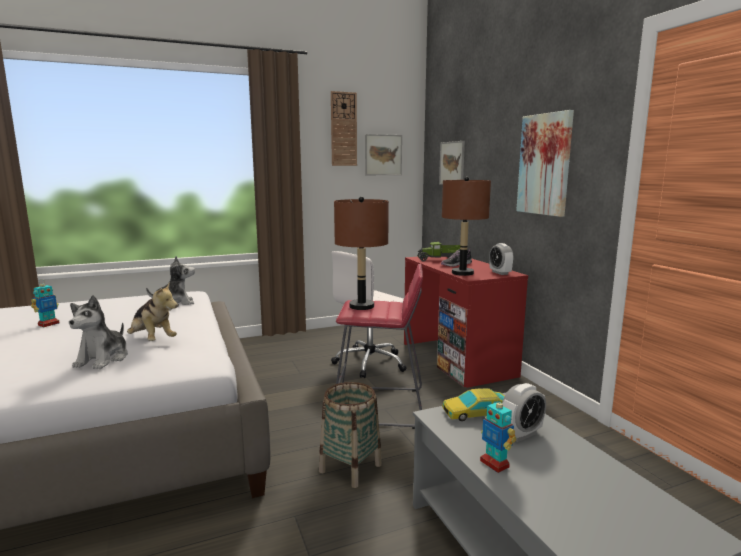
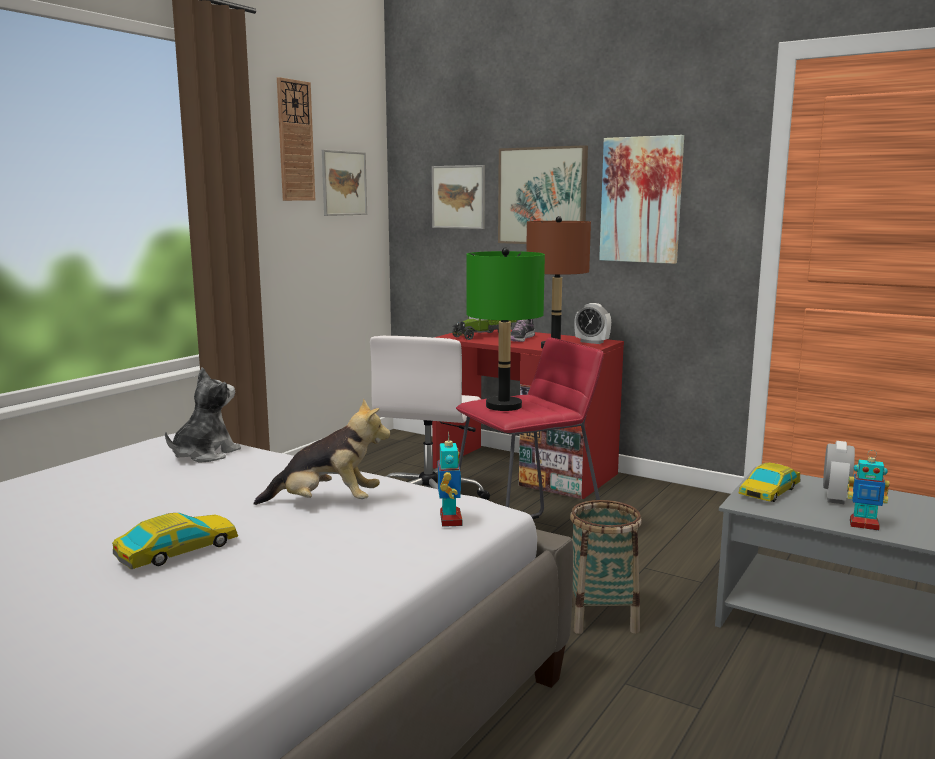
camera: 35 degrees left, 0 degrees up
(47, 345) = (177, 550): none -> toy car
(48, 324) = (55, 529): toy robot -> toy robot (450, 520)
(103, 359) = (336, 540): plush toy -> none
(362, 306) = (504, 406): brown table lamp -> green table lamp
(491, 162) = (542, 196): none -> picture

